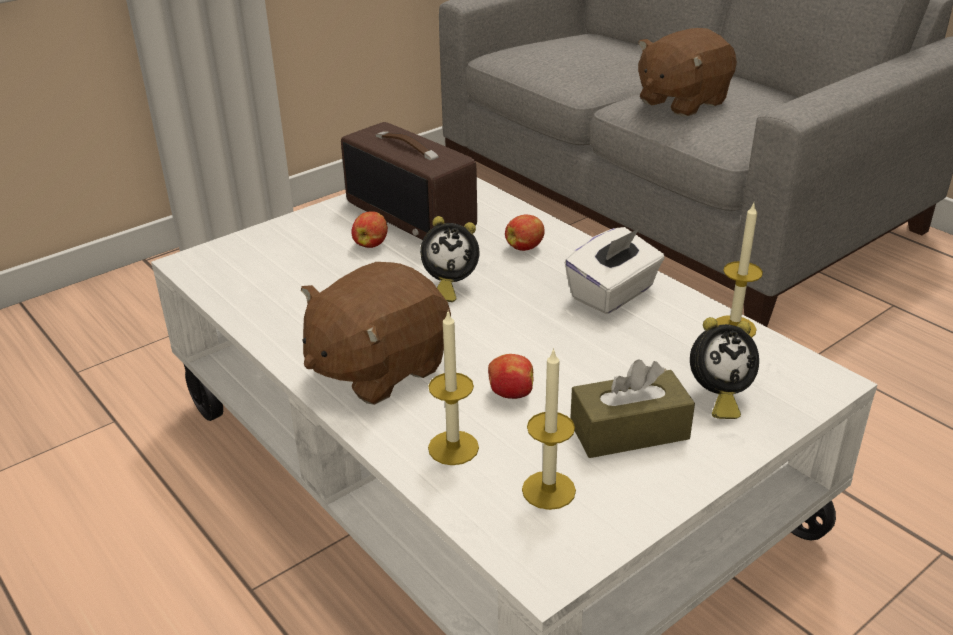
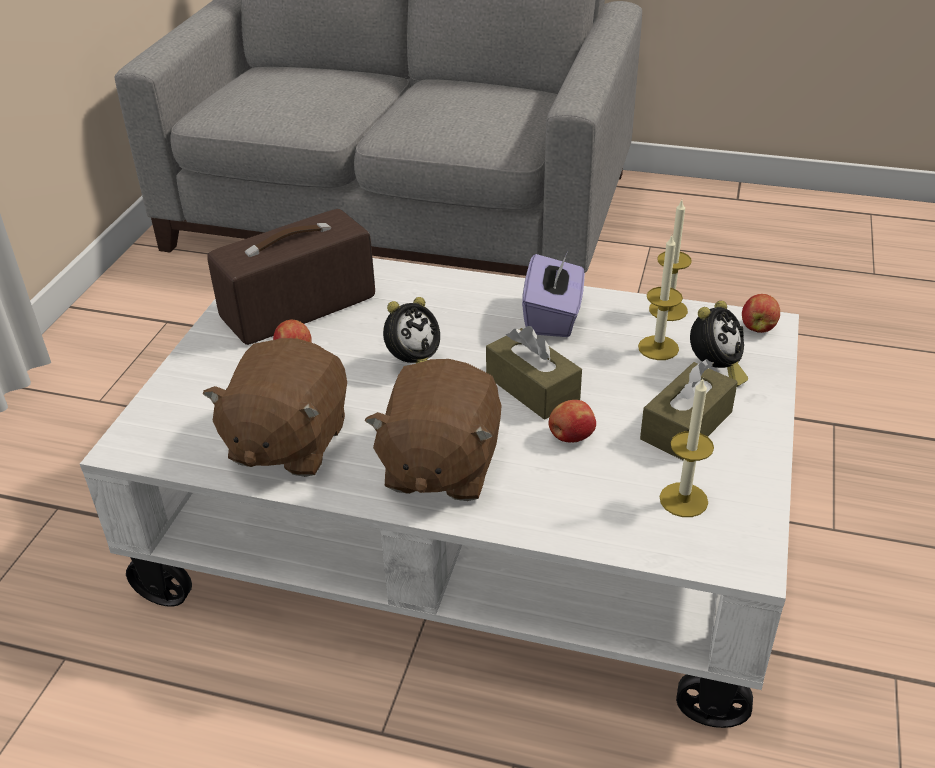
camera: 35 degrees left, 5 degrees up
(412, 214) = (298, 309): radio -> radio turned 135 degrees clockwise
(453, 448) = (579, 503): candle -> candle (658, 348)
(525, 247) = (437, 303): apple -> apple (758, 327)
(525, 342) = (532, 388): none -> brown tissue box
(613, 294) = (553, 317): white tissue box -> purple tissue box
(681, 102) = (436, 119): brown plush toy -> brown plush toy (287, 442)

